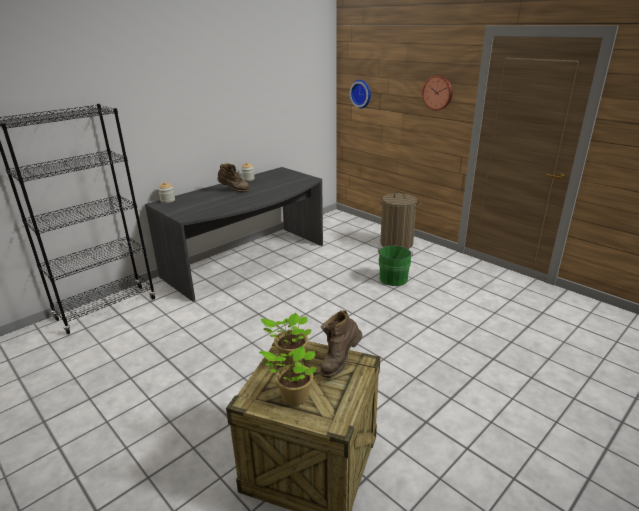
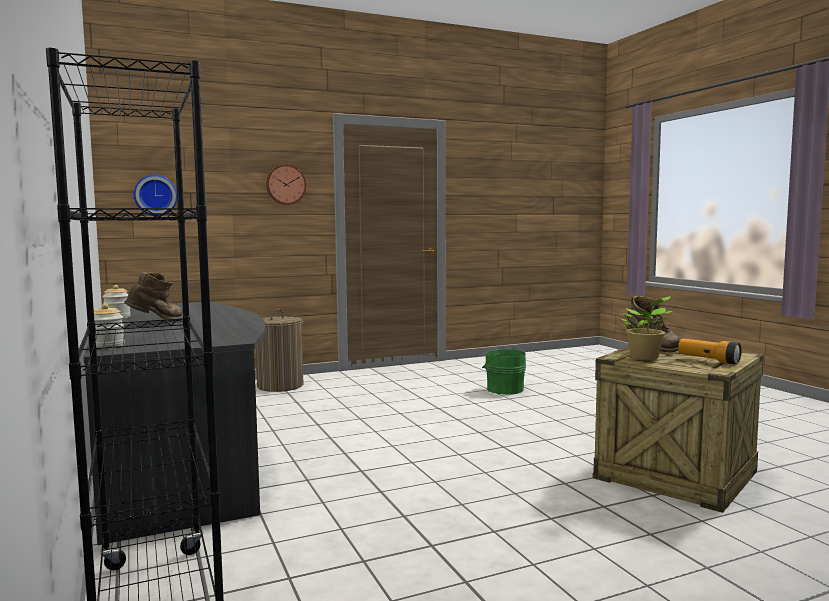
camera: 70 degrees left, 20 degrees down
(293, 397) = (708, 360): potted plant -> flashlight
(393, 278) = (361, 399): green bucket -> green bucket (503, 389)

